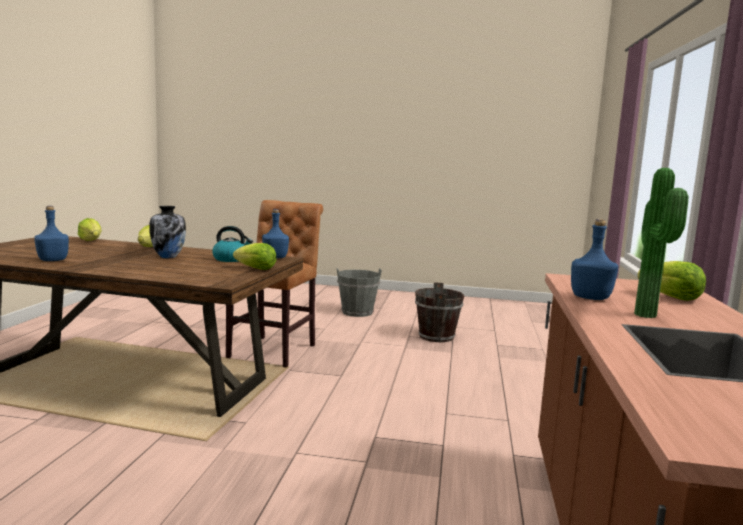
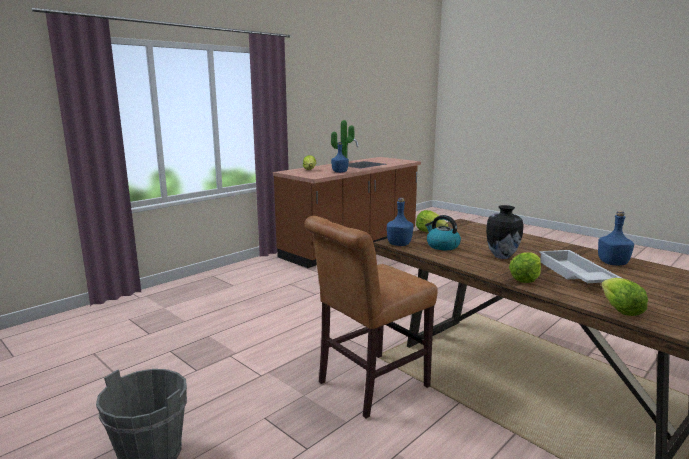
camera: 145 degrees left, 5 degrees up
(105, 252) = (574, 274): none -> white tray
(436, 337) = (173, 360): brown bucket -> none

